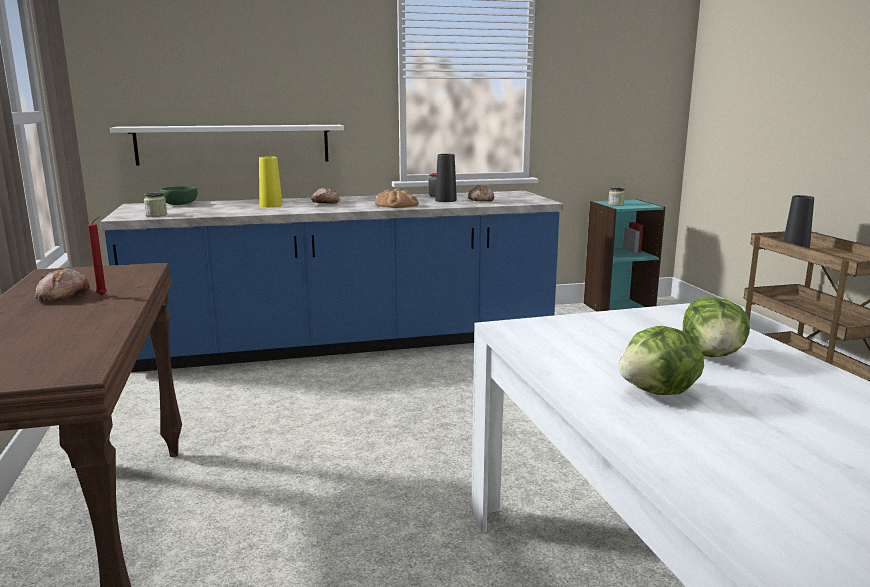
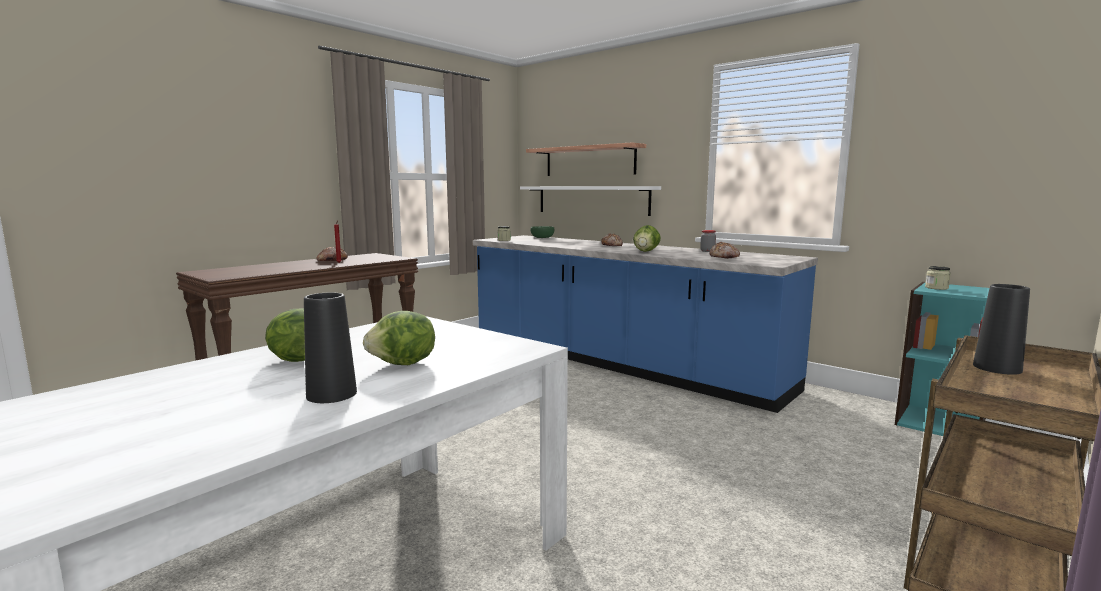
camera: 55 degrees right, 5 degrees down
(224, 90) = (589, 161): none -> shelf
(271, 205) = (576, 243): yellow vase -> none
(397, 204) = (646, 251): bread -> lettuce
(445, 200) = (696, 254): black vase -> black vase (331, 394)

